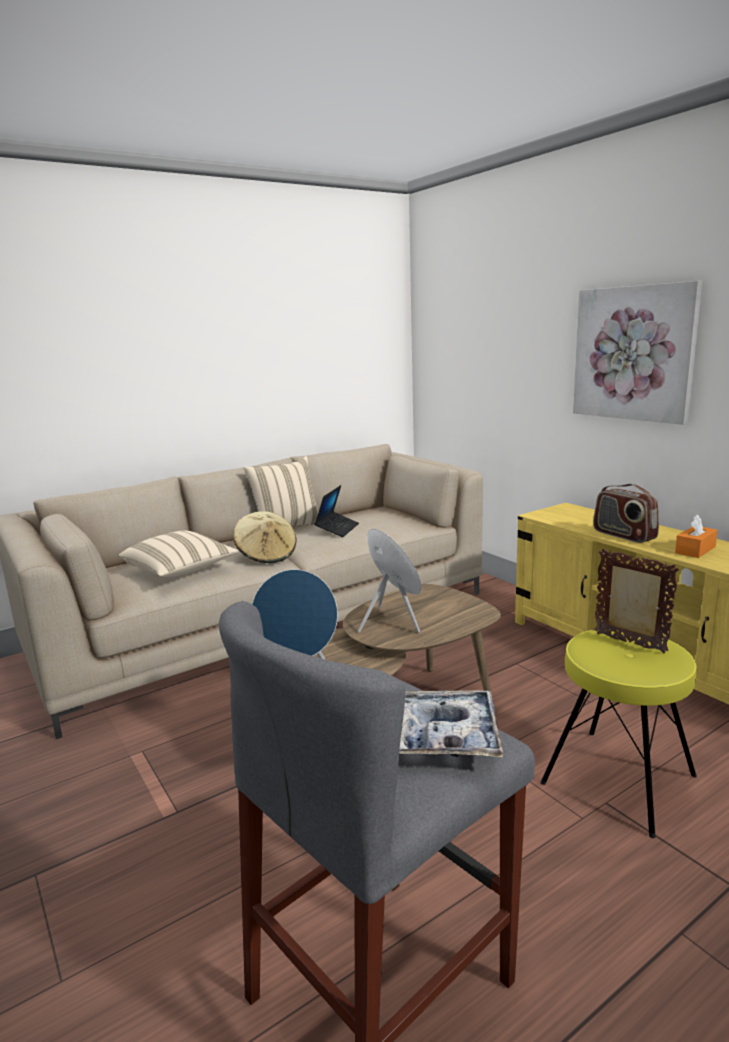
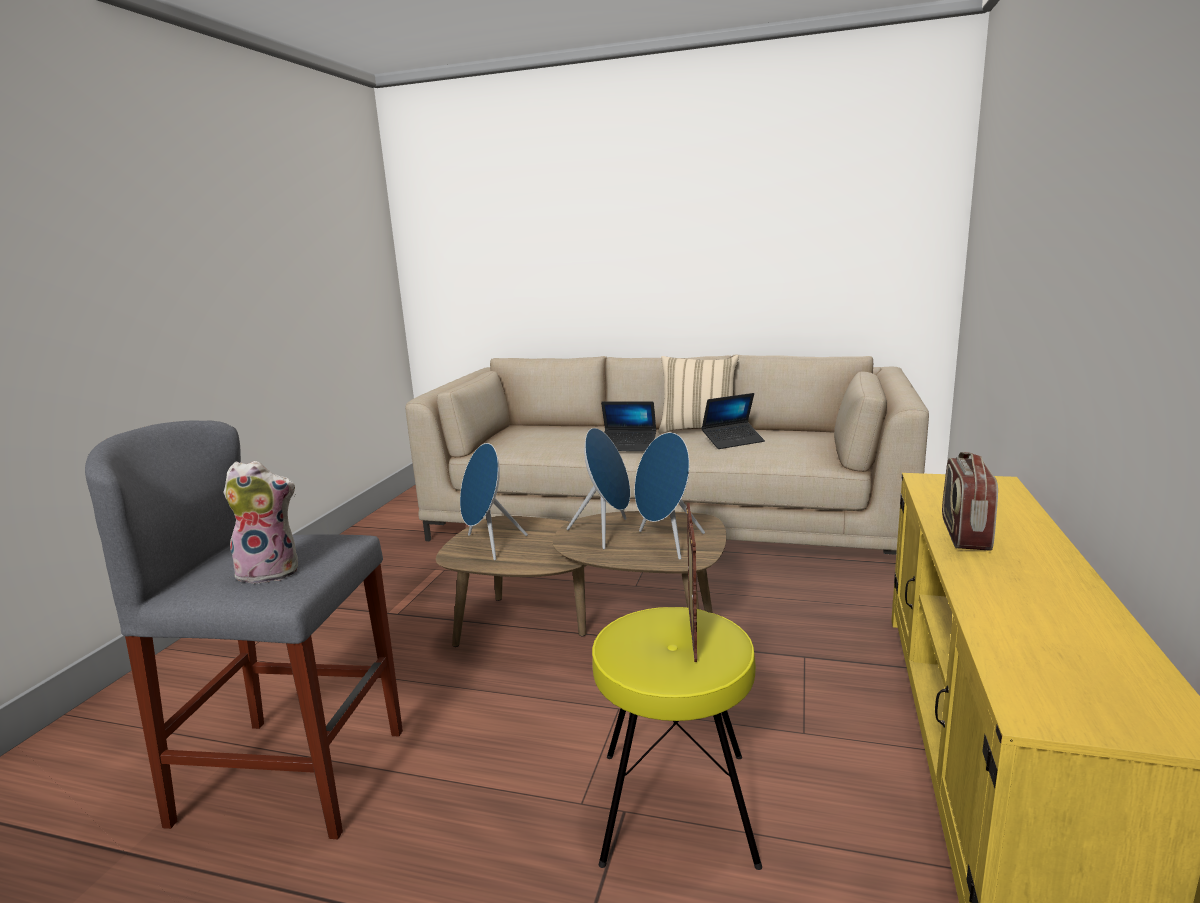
camera: 50 degrees right, 0 degrees up
(180, 570) = (551, 439): beige pillow -> none
(266, 555) = (628, 446): beige hat -> laptop
(437, 735) = (272, 571): tray -> plush toy
(445, 611) = (667, 543): none -> blue speaker
(634, 353) = (1090, 242): picture -> none
(695, 550) = (1012, 584): orange tissue box -> none

